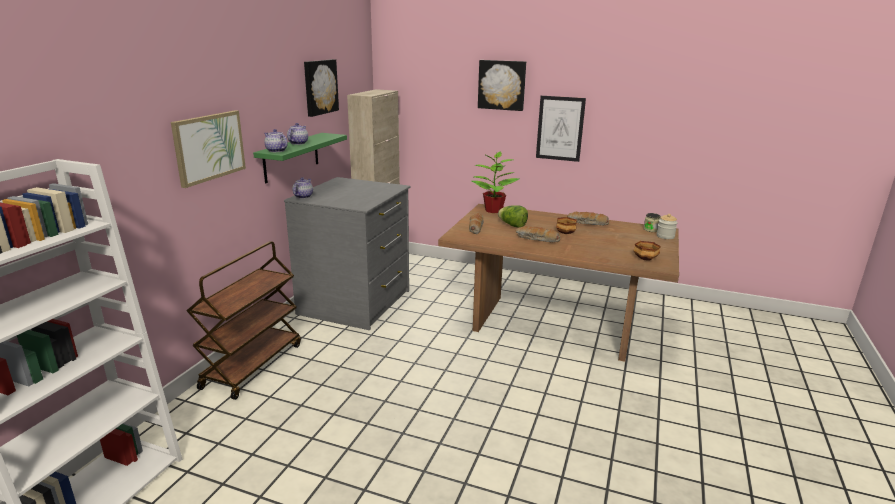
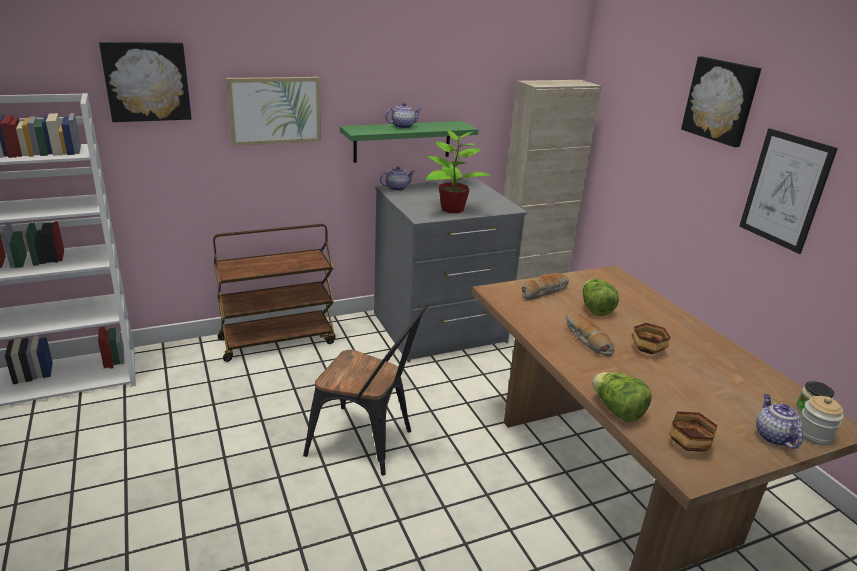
camera: 45 degrees right, 5 degrees up
(276, 151) = (360, 129): teapot -> teapot (773, 436)
(319, 87) = (469, 65): picture -> picture (147, 81)
(422, 383) = (368, 443): none -> black chair
(493, 210) = (613, 280): potted plant -> potted plant (451, 209)
(587, 223) = (714, 353): bread -> none
(603, 259) = (617, 410): none -> lettuce

